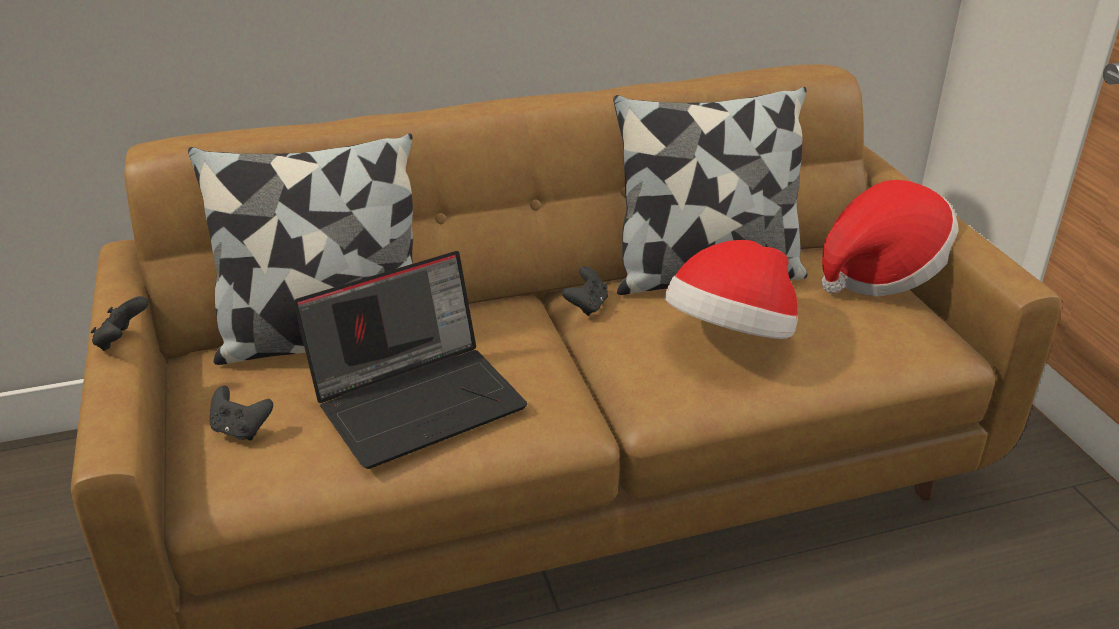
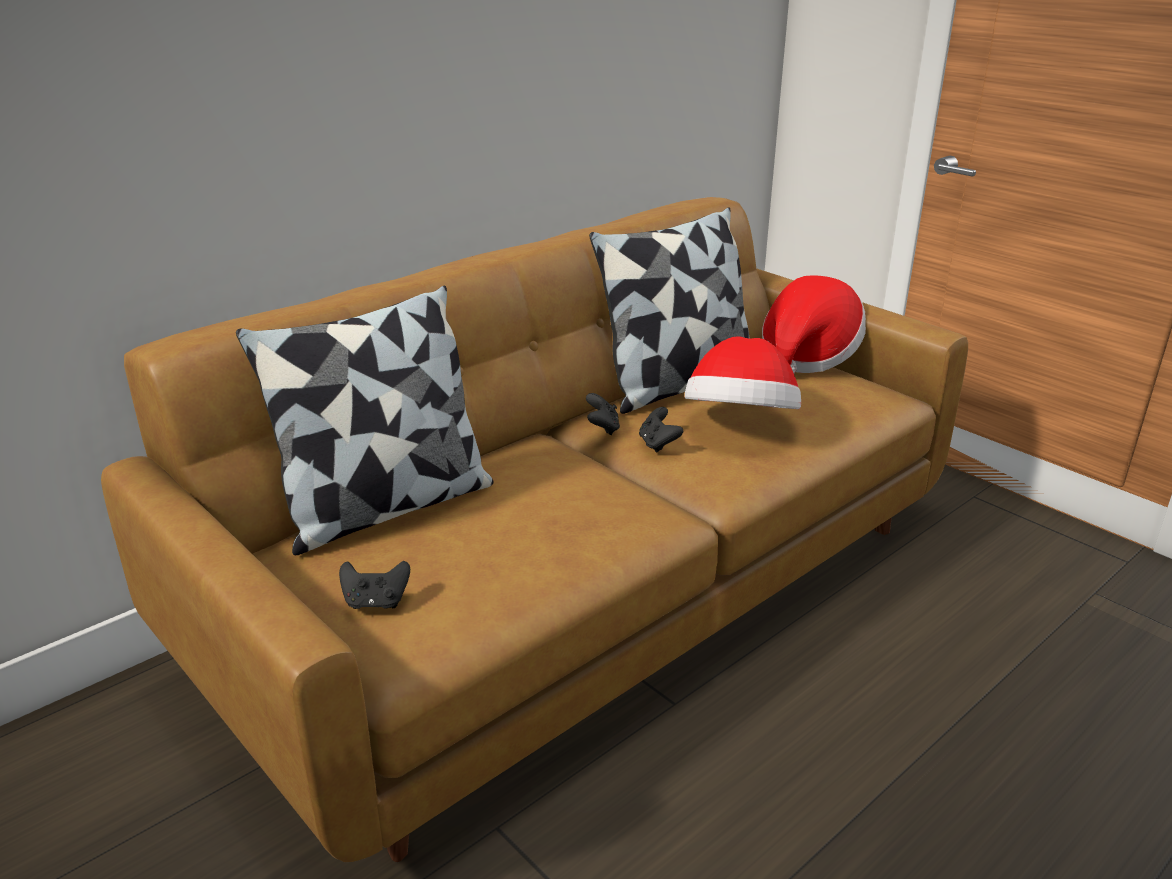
camera: 25 degrees left, 5 degrees down
(122, 341) = (224, 541): black game controller -> black game controller (658, 444)
(419, 399) = (525, 532): laptop -> none

